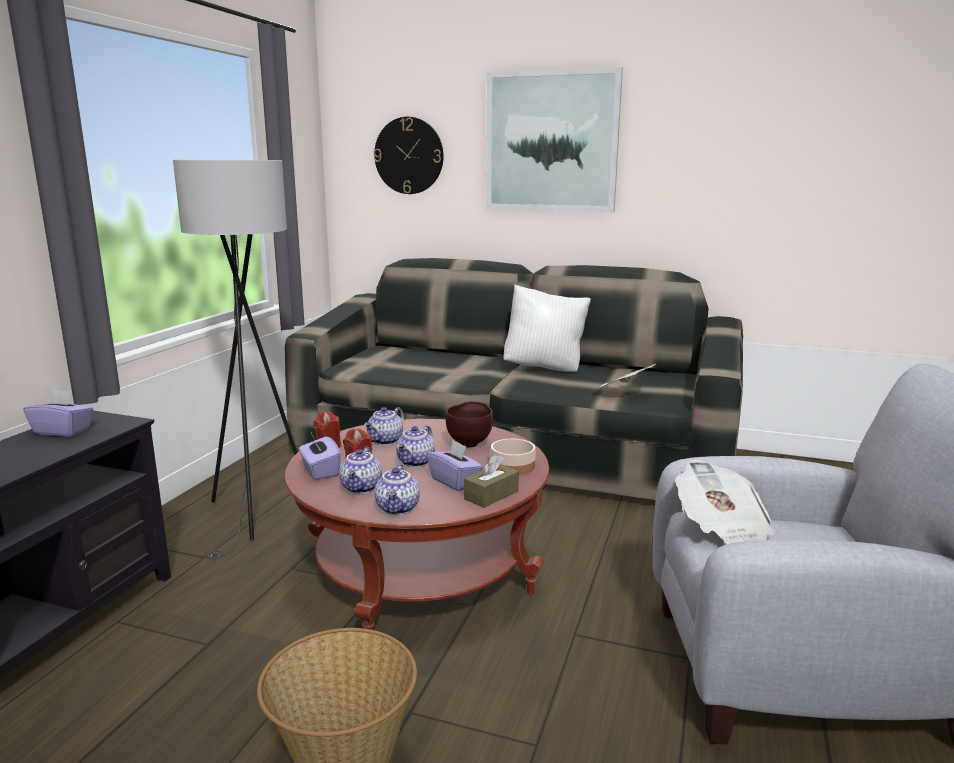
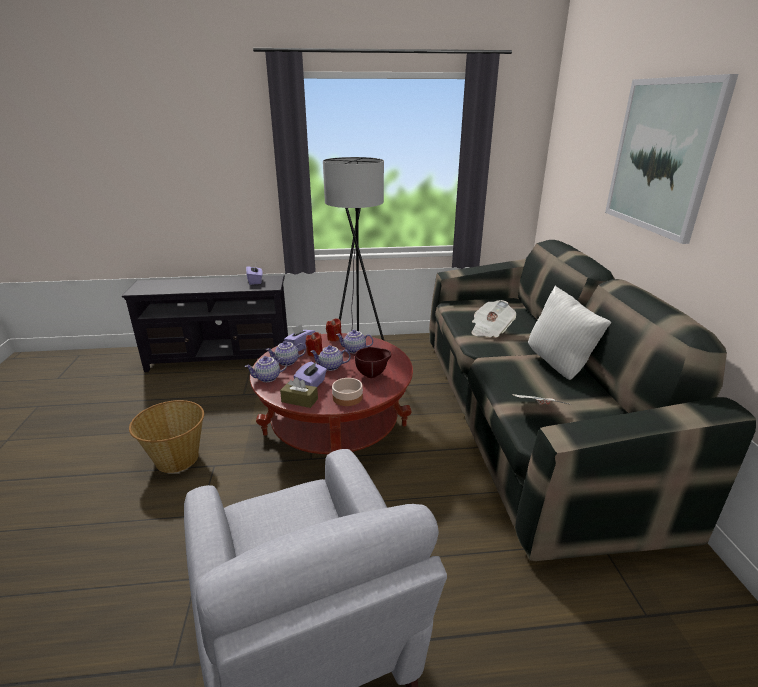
camera: 65 degrees right, 10 degrees up
(409, 155) = (581, 154): wall clock -> none
(722, 530) = (294, 502): newspaper -> newspaper (490, 330)

